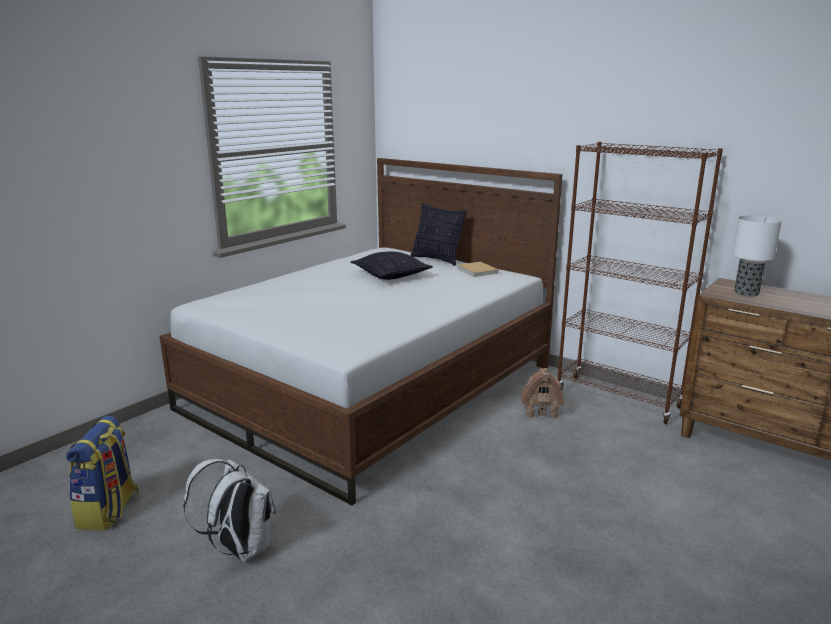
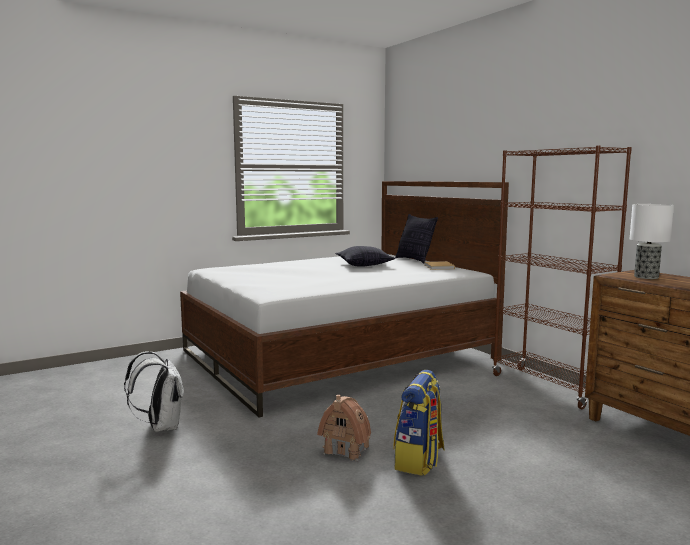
camera: 20 degrees right, 10 degrees down
(109, 511) = (99, 395): backpack -> backpack (419, 461)
(540, 411) = (466, 386): toy house -> toy house (346, 449)

